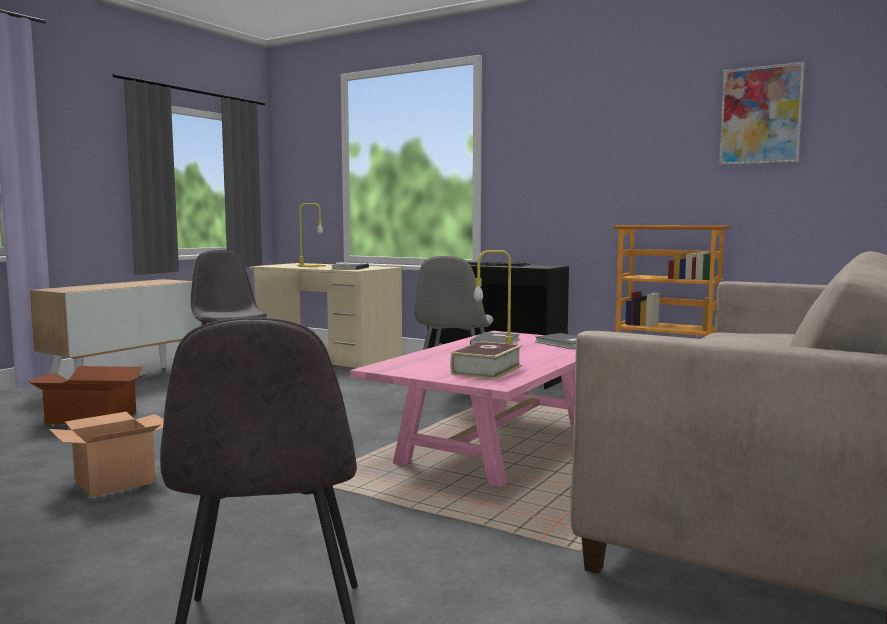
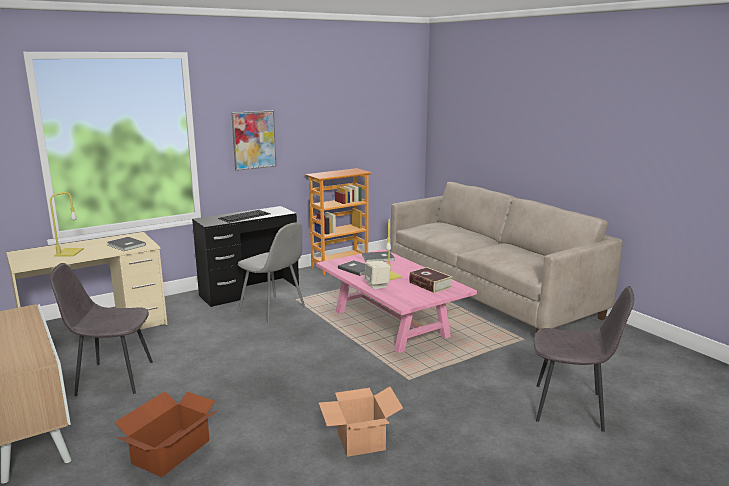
camera: 65 degrees left, 10 degrees up
(442, 353) = (377, 285): none -> beige speaker
(760, 115) = (364, 107): picture -> picture (254, 140)

